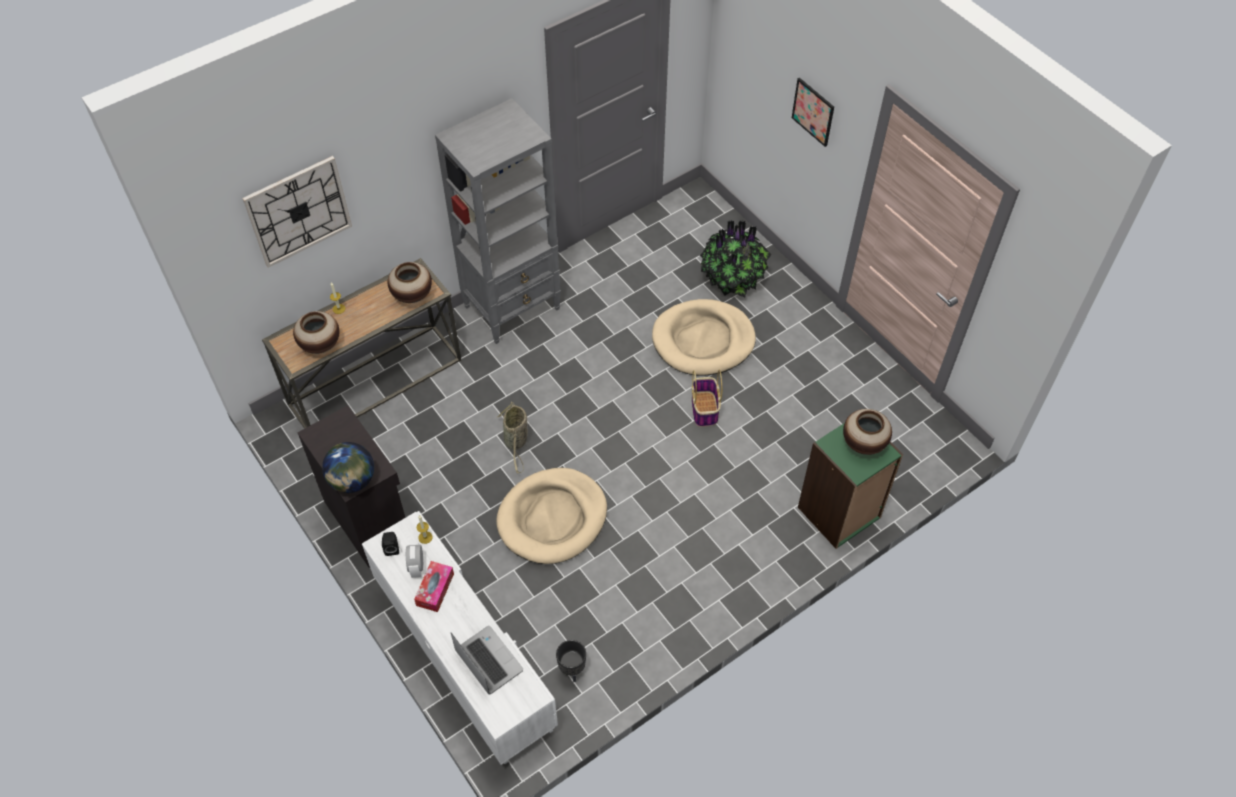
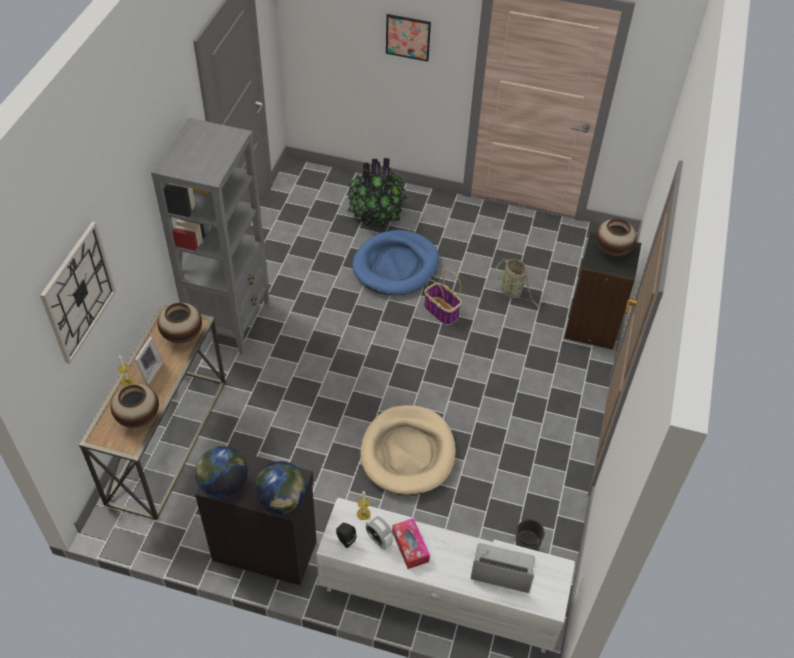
camera: 40 degrees left, 5 degrees down
(323, 439) = (223, 485): none -> globe
(361, 311) = (149, 371): none -> picture frame
(516, 442) = (328, 416): basket -> basket (512, 292)
(703, 340) = (396, 266): beige dog bed -> blue dog bed
(839, 513) = (593, 325): green bookcase -> black bookcase

